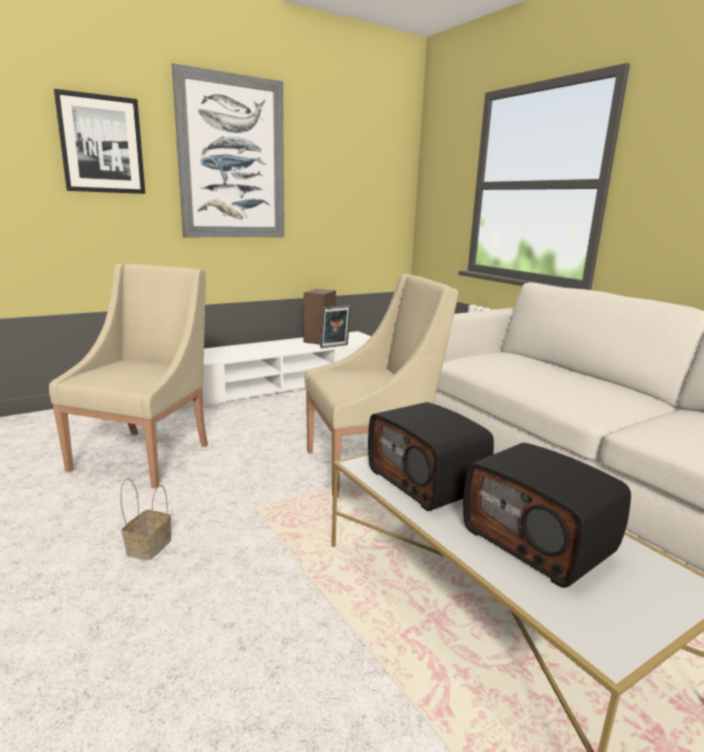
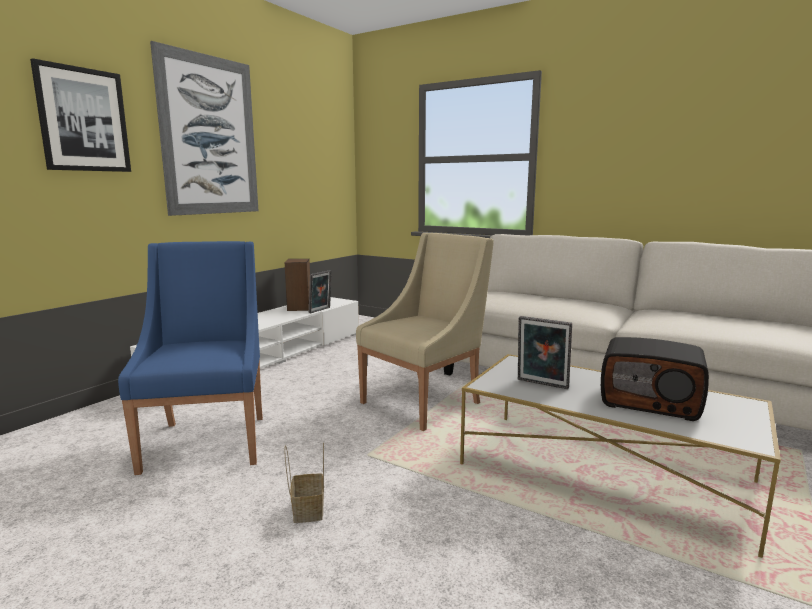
camera: 25 degrees left, 5 degrees down
(145, 455) = (208, 441): beige armchair -> blue armchair
(427, 480) = (541, 384): radio -> picture frame

